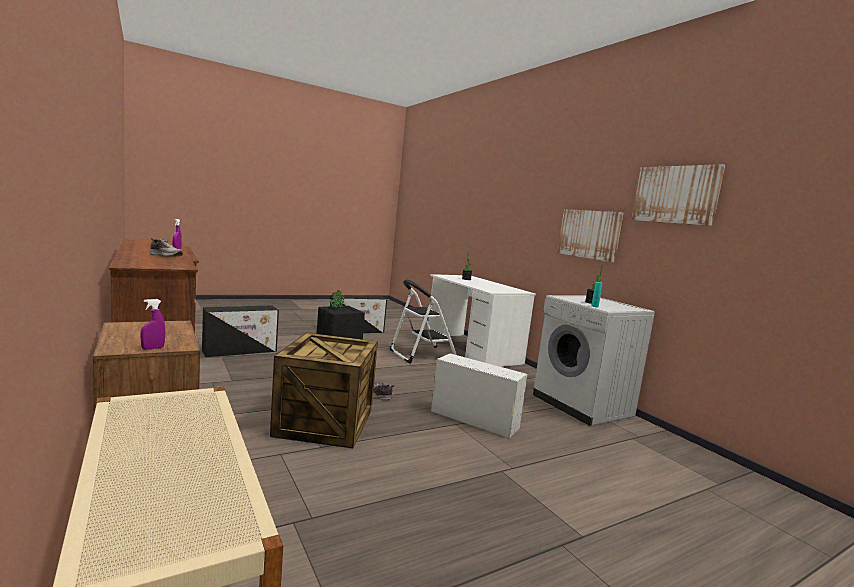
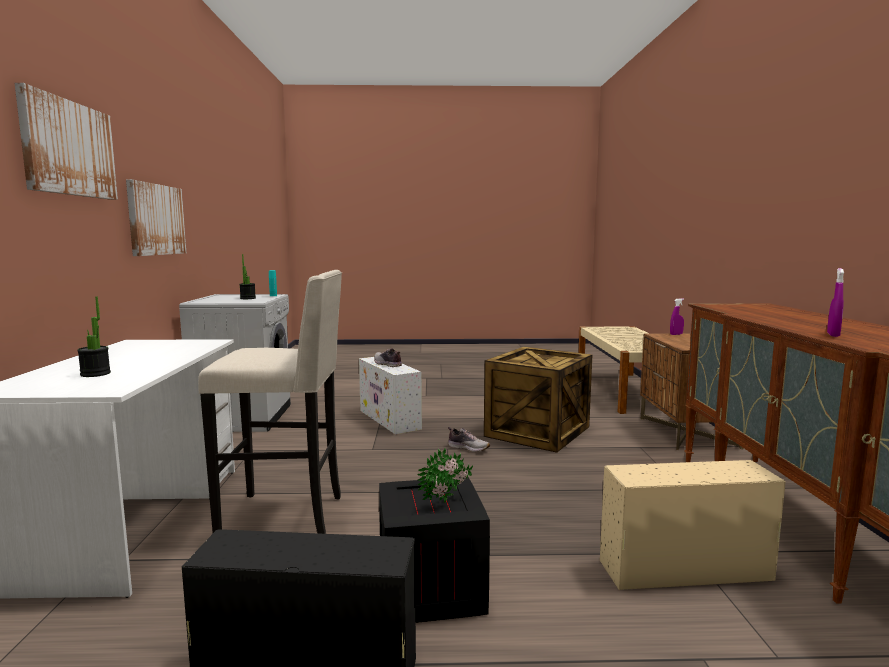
camera: 150 degrees left, 0 degrees up
(166, 255) = (784, 318): shoe -> shoe (387, 364)
(241, 351) = (682, 570): black storage box -> beige storage box
(421, 355) = (286, 517): step ladder -> beige stool
(675, 195) = (200, 172): picture -> picture (68, 148)

